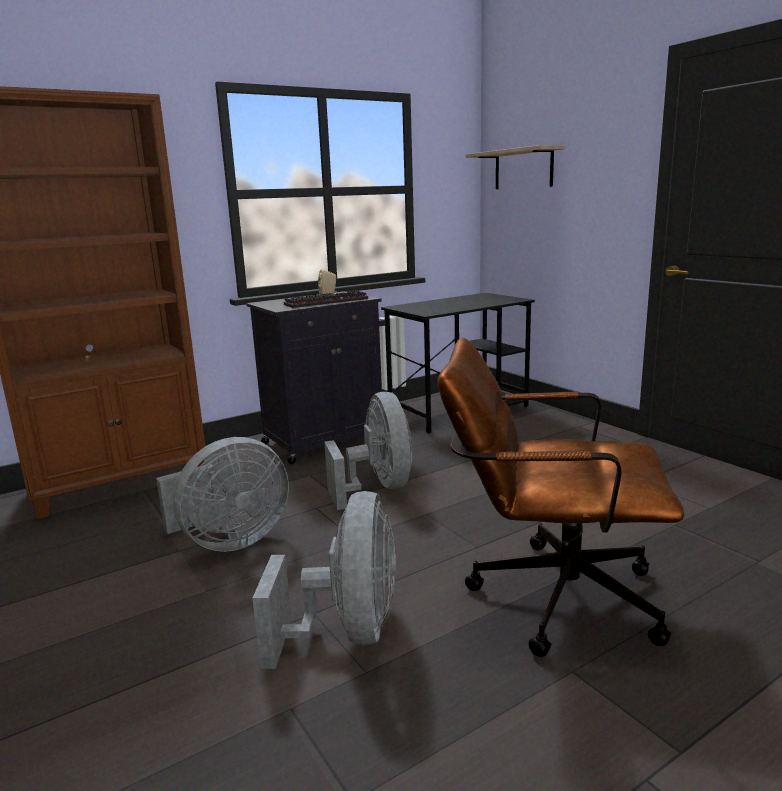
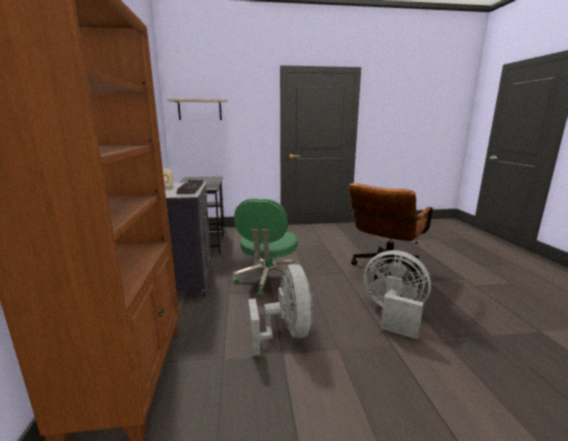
camera: 65 degrees left, 0 degrees up
(378, 488) = (268, 279): grey fan -> green office chair

